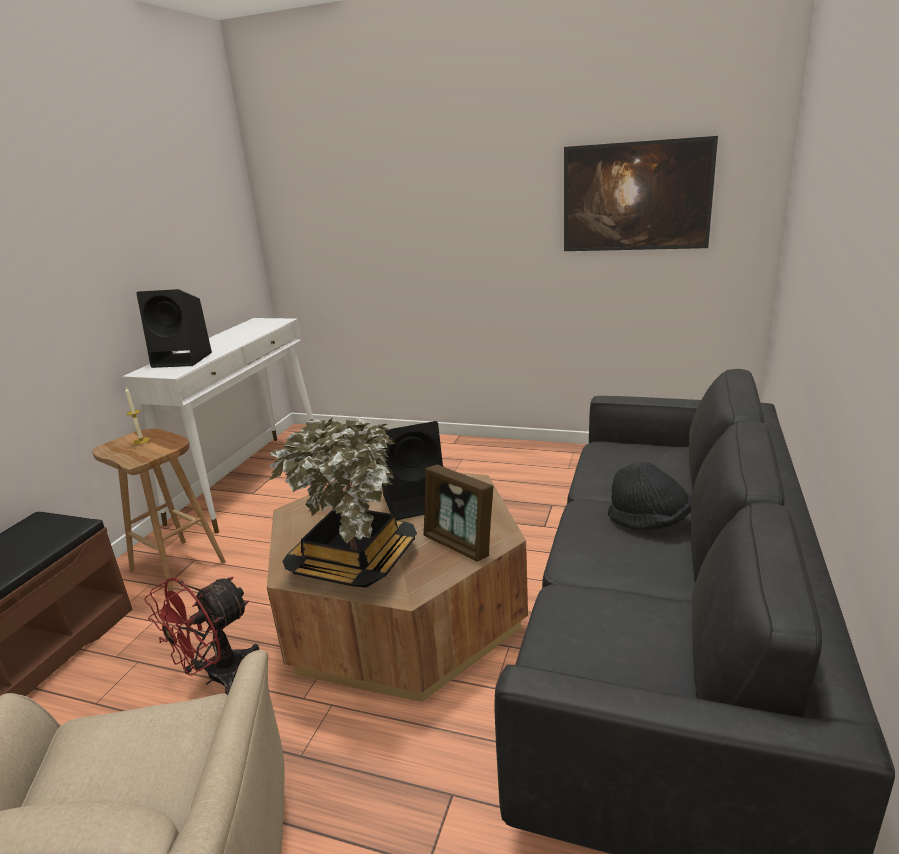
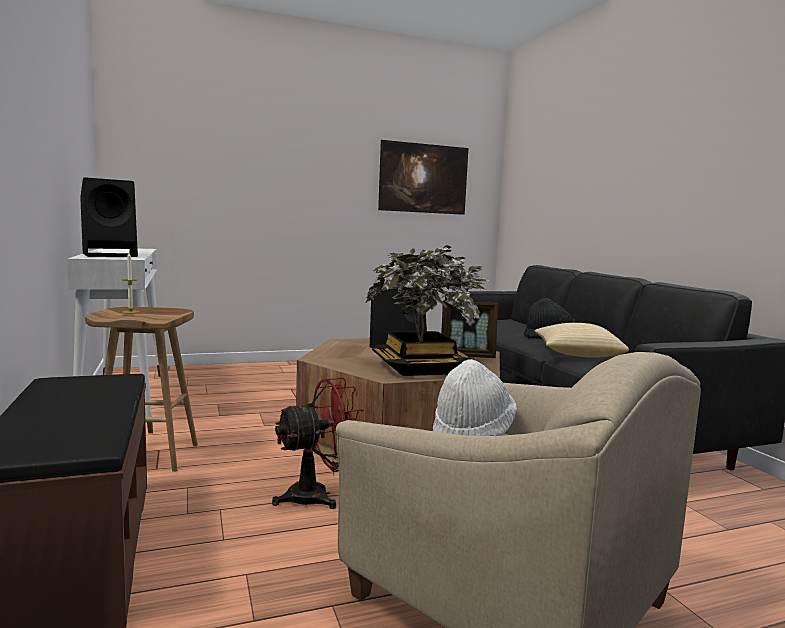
camera: 40 degrees left, 15 degrees down
(152, 738) = (472, 432): none -> white hat
(217, 677) = (318, 496): red fan -> red fan turned 120 degrees counterclockwise
(598, 589) = (576, 355): none -> pillow

